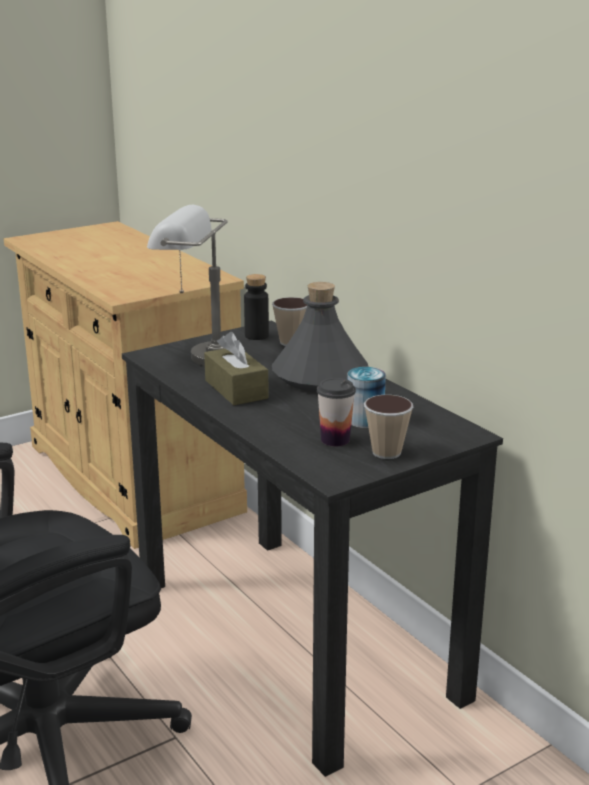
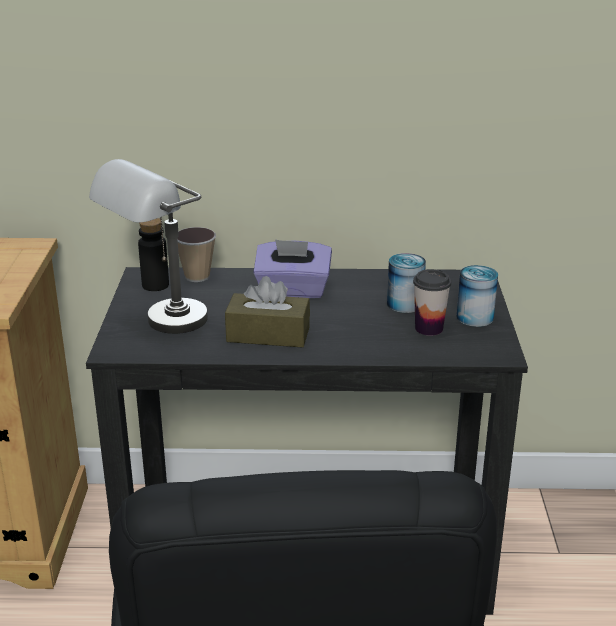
camera: 55 degrees left, 5 degrees up
(320, 376) = (293, 290): grey bottle -> purple tissue box
(386, 452) = (475, 317): cup -> can

